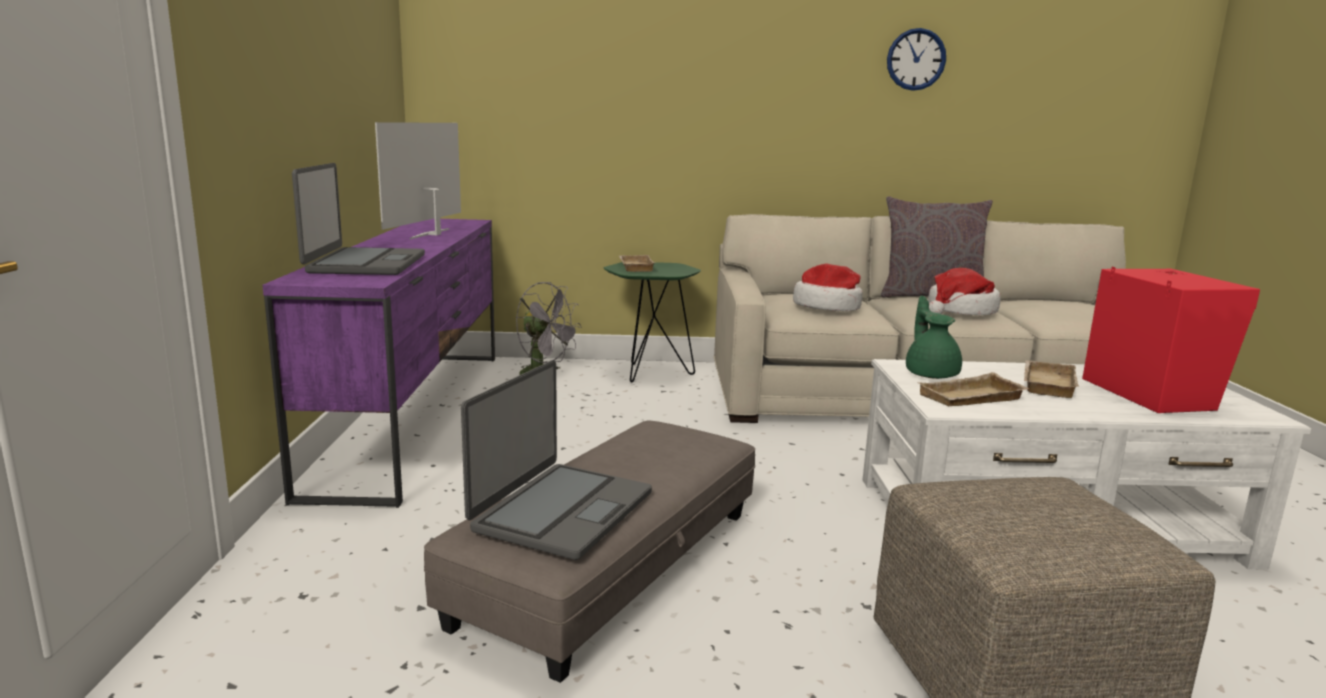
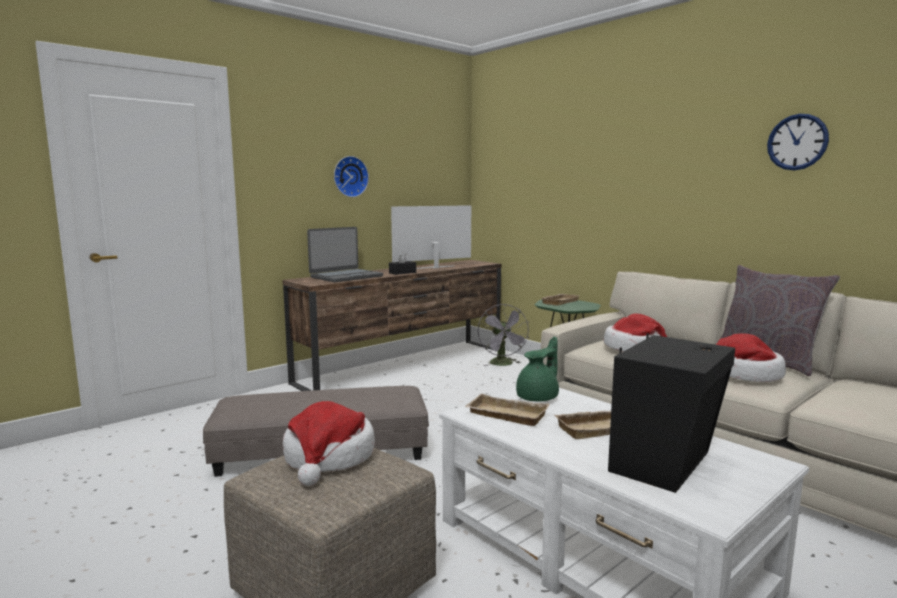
camera: 50 degrees right, 5 degrees down
(305, 58) = (349, 176): none -> wall clock
(416, 414) = (405, 365): purple tv stand -> brown tv stand
(425, 247) = (402, 273): none -> black tissue box
(561, 511) = (268, 402): laptop -> none
(1001, 505) = (329, 457): none -> hat
(1150, 393) = (666, 462): red speaker -> black speaker

